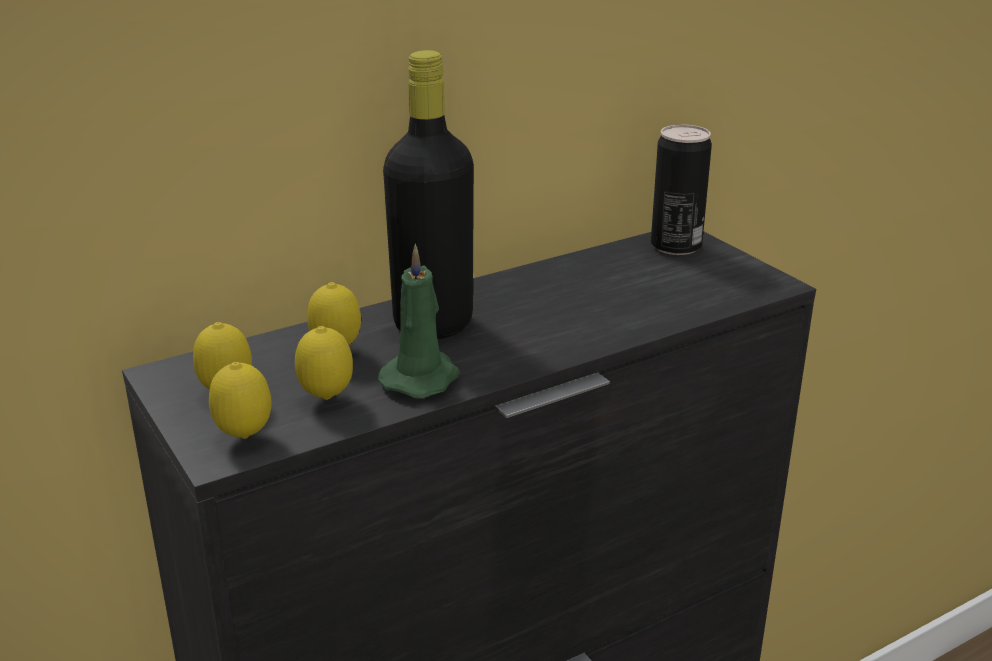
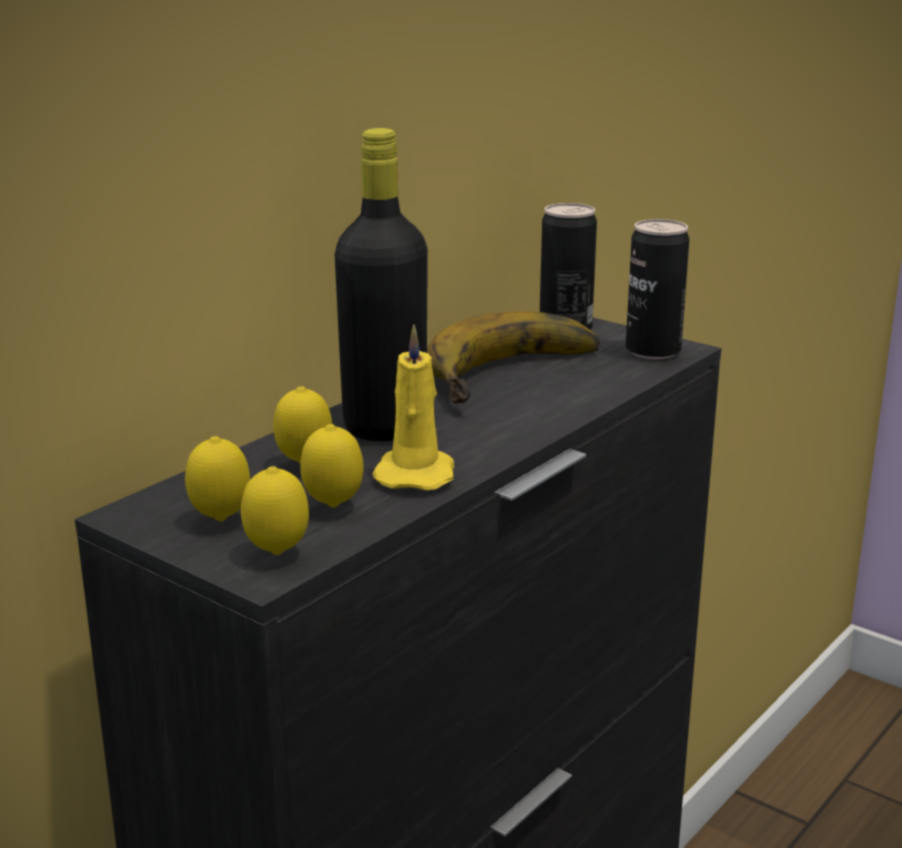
camera: 20 degrees left, 5 degrees down
(422, 378) = (416, 473): green candle -> yellow candle
(596, 291) = (523, 376): none -> banana
(743, 282) = (653, 350): none -> can

